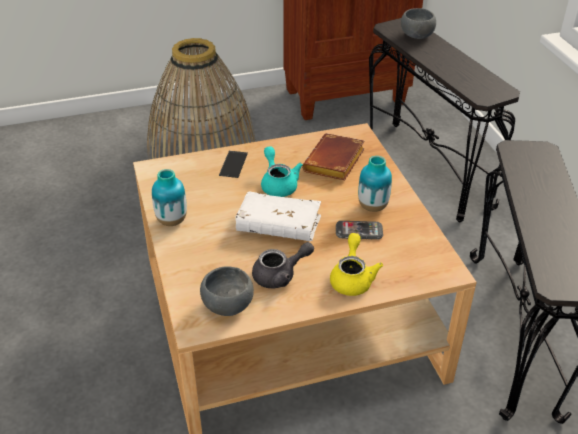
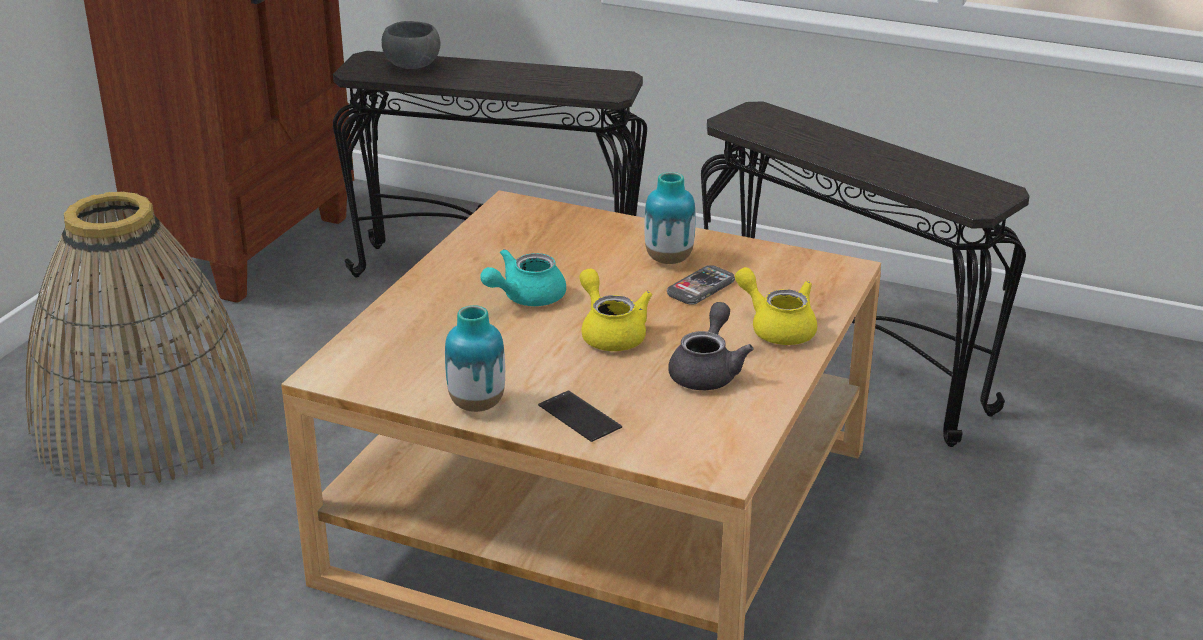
camera: 50 degrees left, 10 degrees down
(228, 306) = (715, 431): grey bowl -> none
(233, 164) = (428, 310): phone -> phone (579, 417)
(278, 184) = (525, 298): turquoise teapot -> turquoise teapot turned 60 degrees counterclockwise
(278, 226) = (610, 333): white book -> yellow teapot
(335, 163) = (546, 244): brown book -> none

